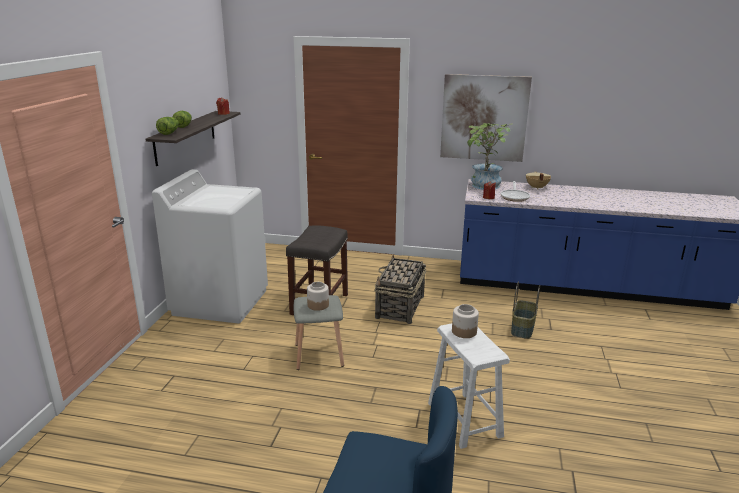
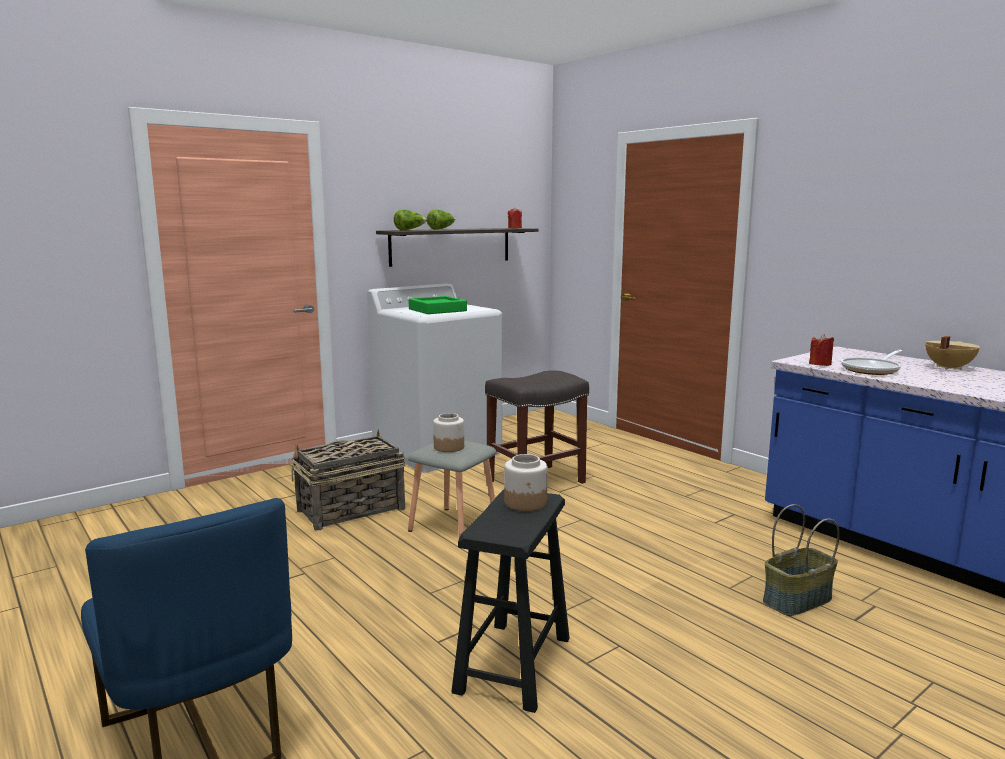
camera: 40 degrees right, 10 degrees down
(218, 198) = (437, 310): none -> green tray
(399, 307) = (633, 514): basket -> basket (350, 510)
(464, 419) = (513, 664): white stool -> black stool
(483, 186) = (842, 354): potted plant -> none
(484, 118) = (867, 240): picture -> none

